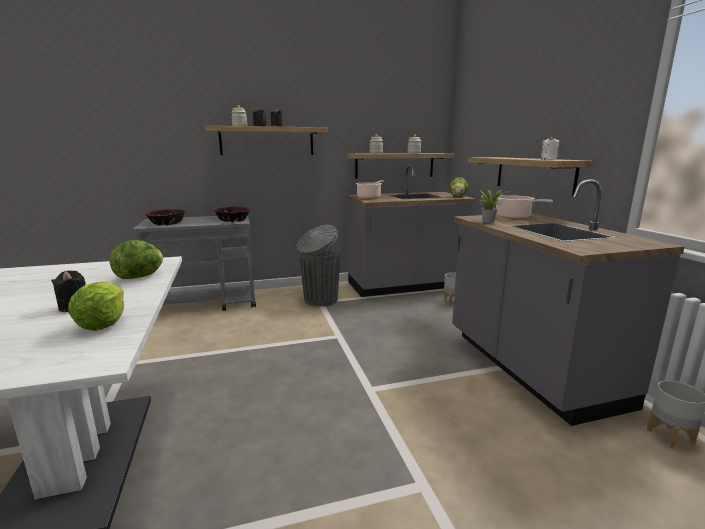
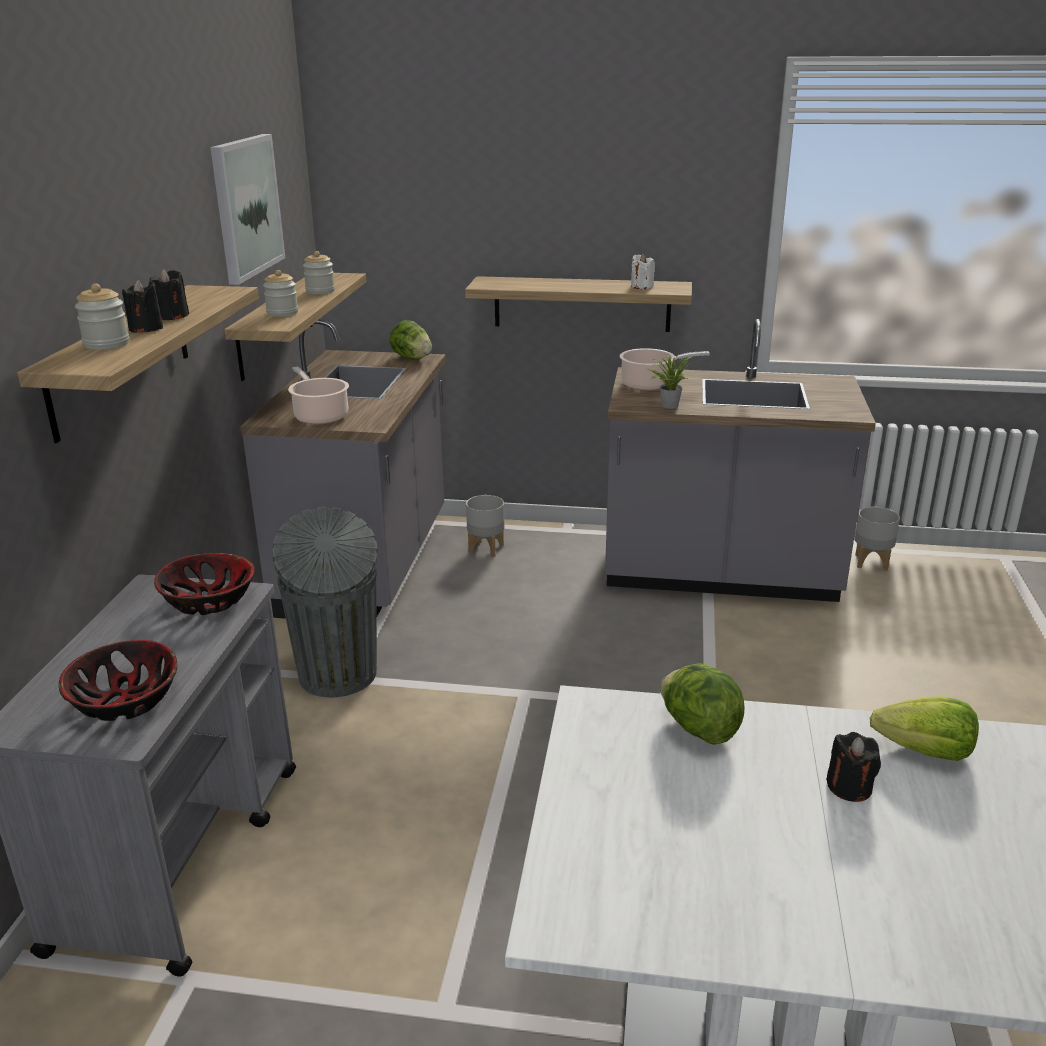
camera: 65 degrees left, 10 degrees up
(381, 110) = (246, 207): none -> picture

